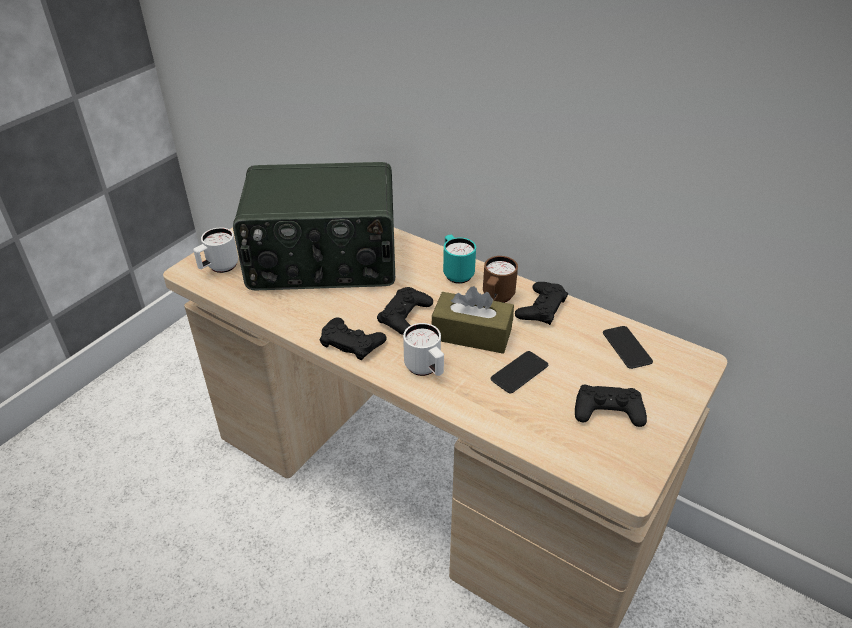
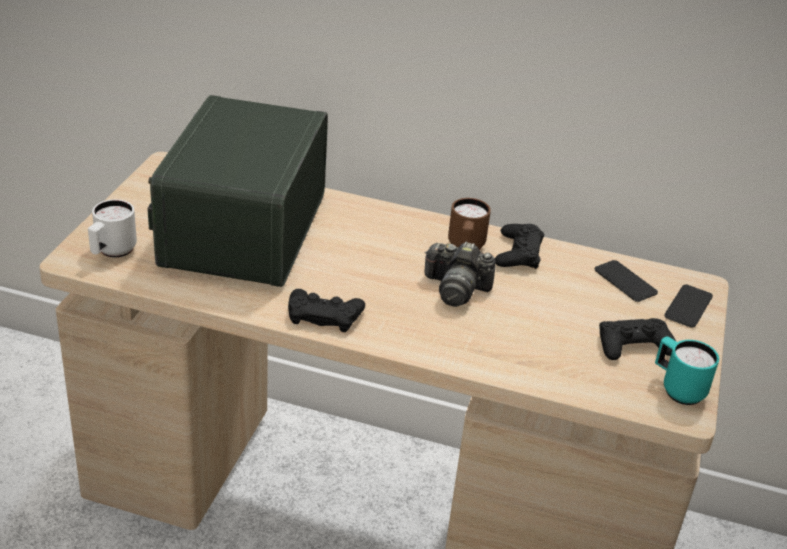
camera: 20 degrees left, 5 degrees down
(323, 260) = (241, 229): radio -> radio turned 120 degrees clockwise
(405, 315) = (371, 279): black game controller -> none
(426, 370) = (423, 332): white mug -> none
(456, 273) = (407, 226): turquoise mug -> turquoise mug (677, 389)
(471, 334) = (456, 289): brown tissue box -> camera
(519, 372) = (526, 321): phone -> phone (688, 307)

